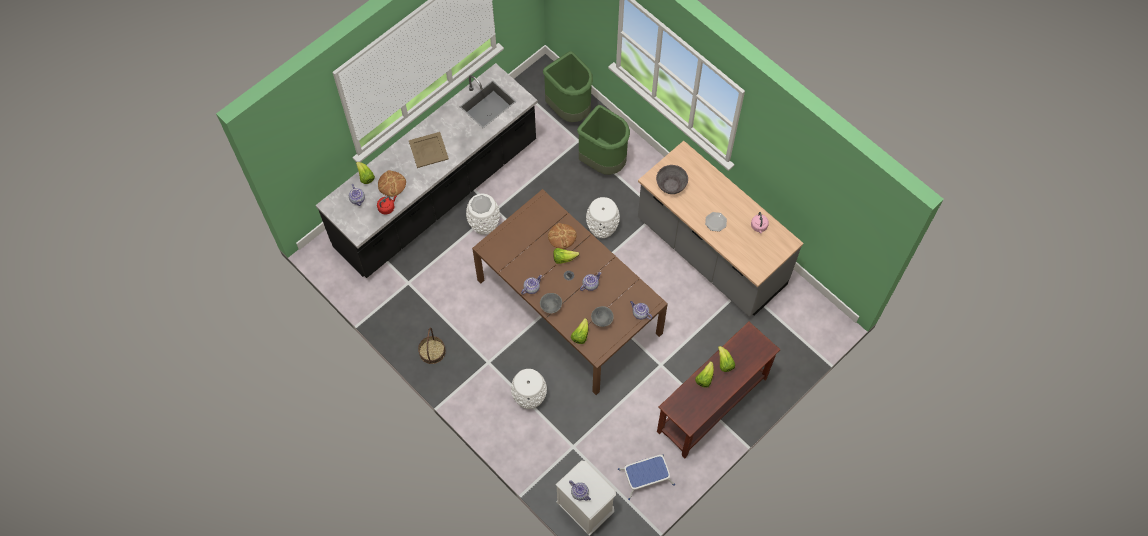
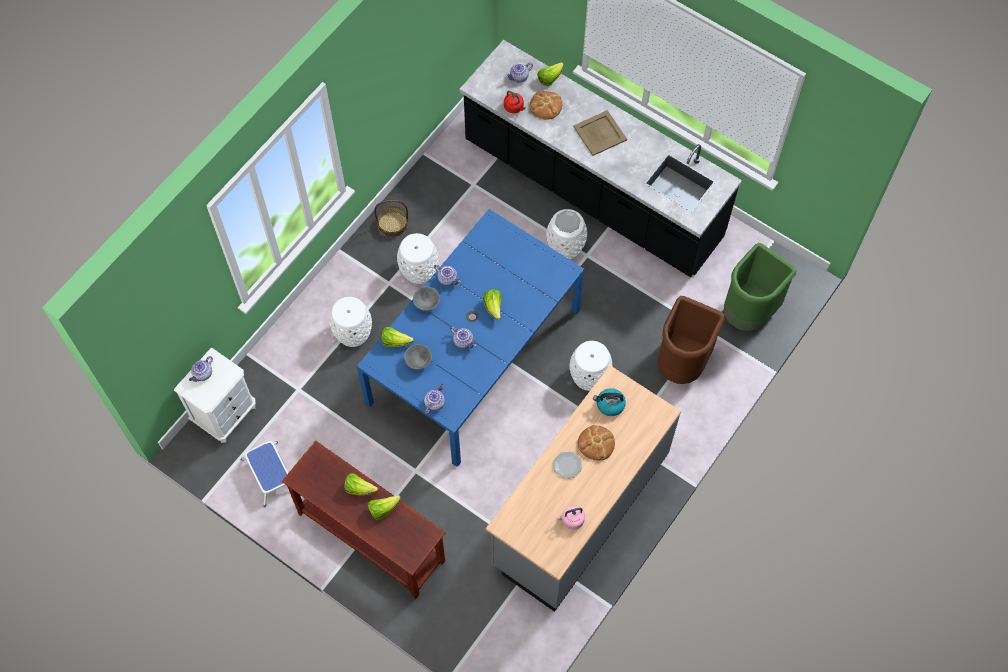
camera: 80 degrees right, 0 degrees up
(481, 337) = (419, 270): none -> white stool
(562, 236) = (522, 300): bread -> bread (596, 443)
(569, 307) = (473, 356): brown dining table -> blue dining table
(603, 162) = (682, 363): green trash can -> brown trash can
(671, 185) = (609, 405): grey bowl -> kettle

